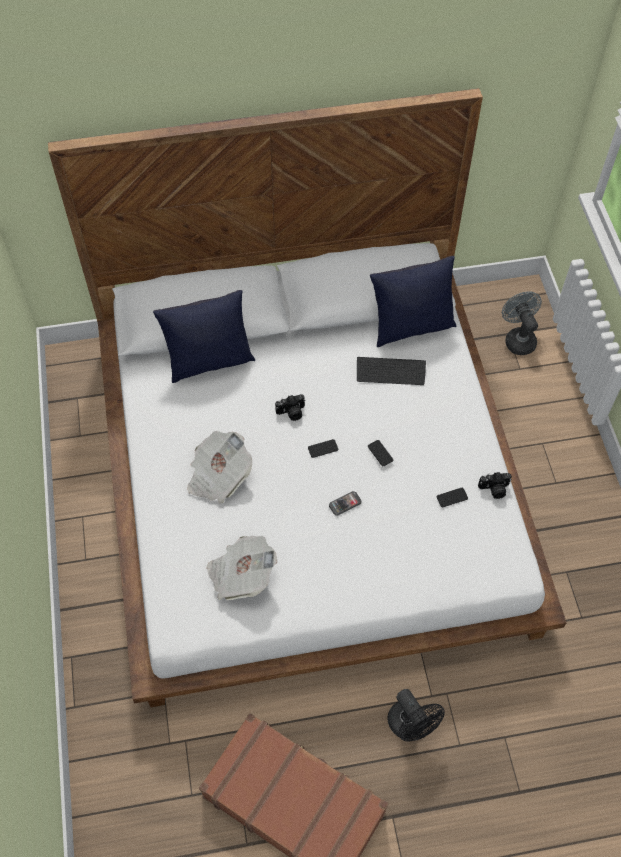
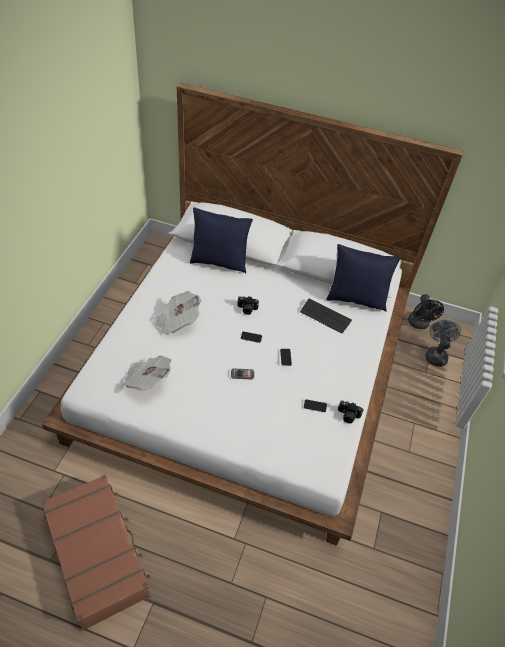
camera: 25 degrees right, 10 degrees down
(410, 726) = (207, 550): black fan -> black fan (419, 324)

